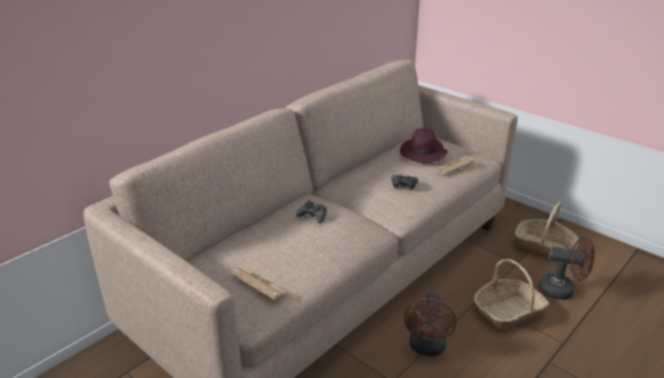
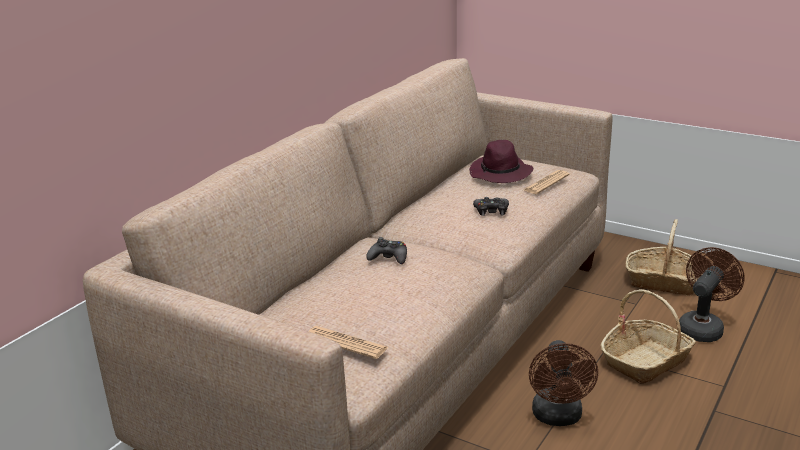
camera: 10 degrees left, 5 degrees down
(562, 290) = (702, 327): brown fan -> brown fan turned 60 degrees counterclockwise

